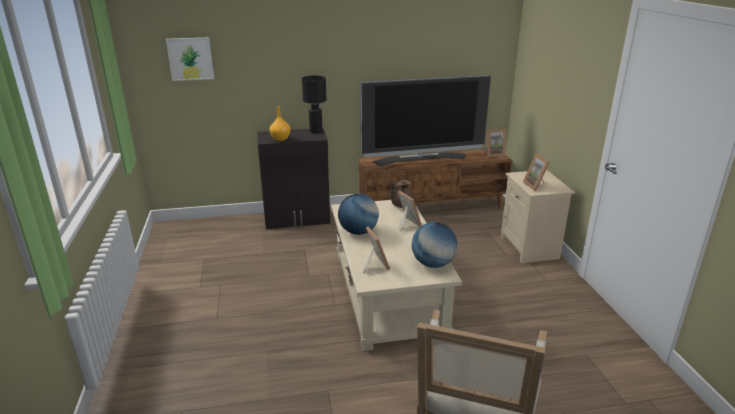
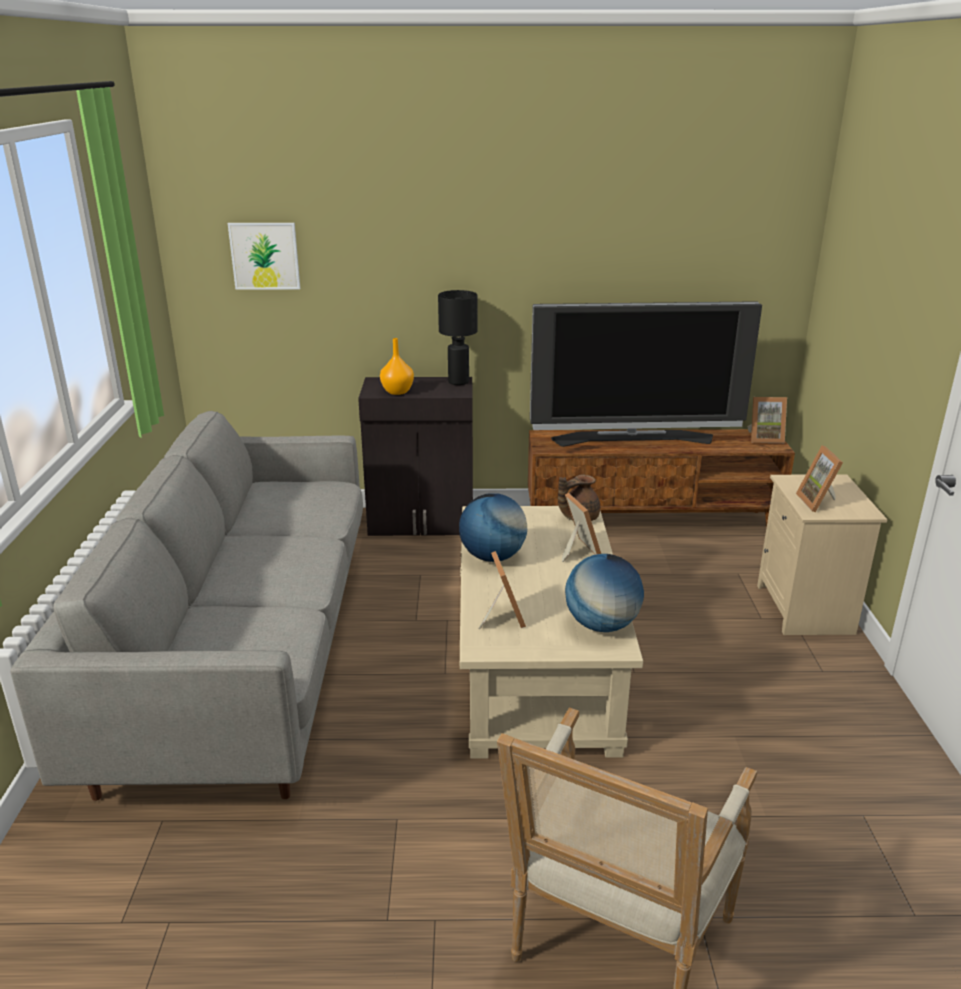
camera: 10 degrees right, 0 degrees up
(208, 310) = (245, 660): none -> grey sofa

